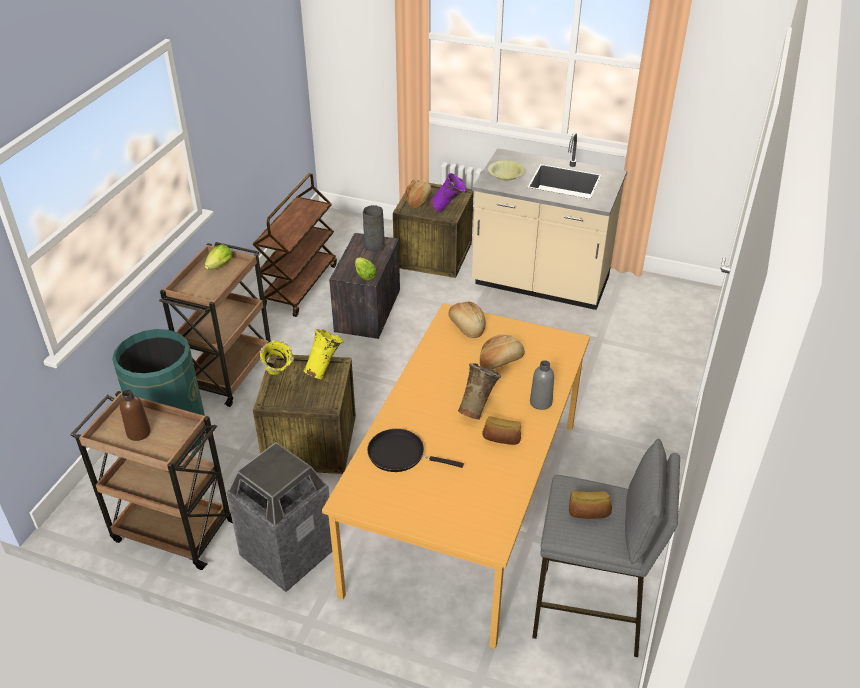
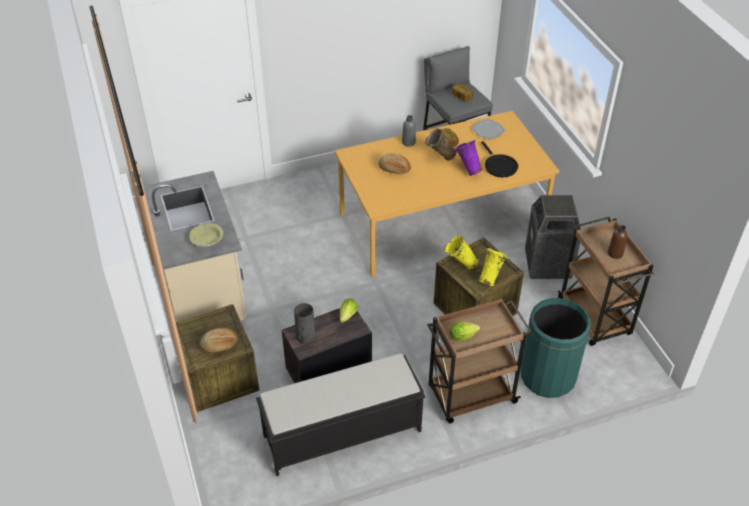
camera: 130 degrees left, 5 degrees up
(299, 285) = (341, 433): brown cart -> black bench
(448, 210) = (216, 320): purple vase -> purple vase (467, 170)
(466, 327) = (381, 195): bread -> none
(486, 497) = (488, 130): none -> plate

